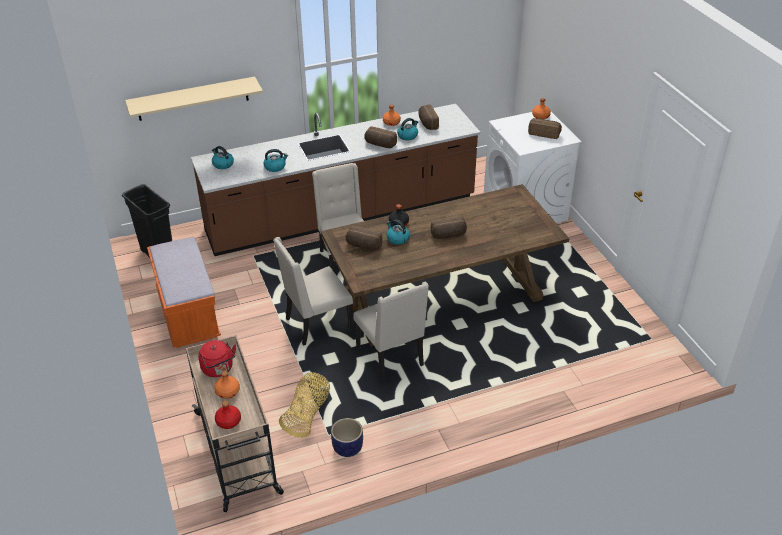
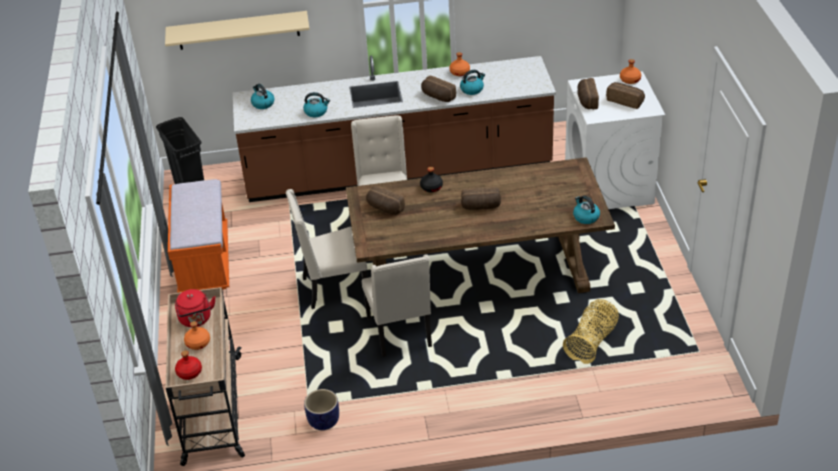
camera: 15 degrees right, 0 degrees up
(307, 413) = (294, 380): basket -> basket (592, 341)
(397, 238) = (424, 204): kettle -> kettle (585, 217)
(427, 123) = (499, 77): bread -> bread (586, 100)

